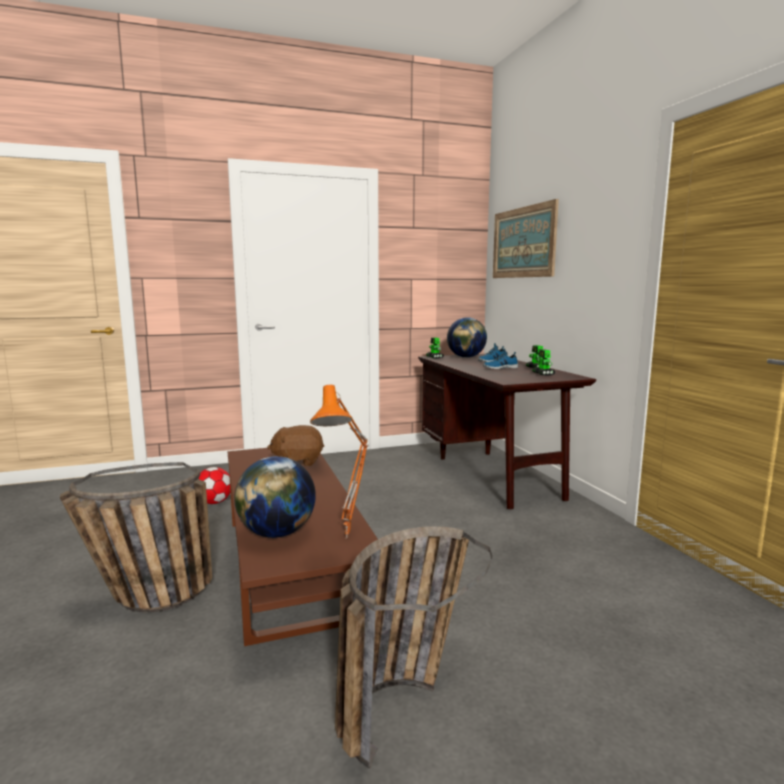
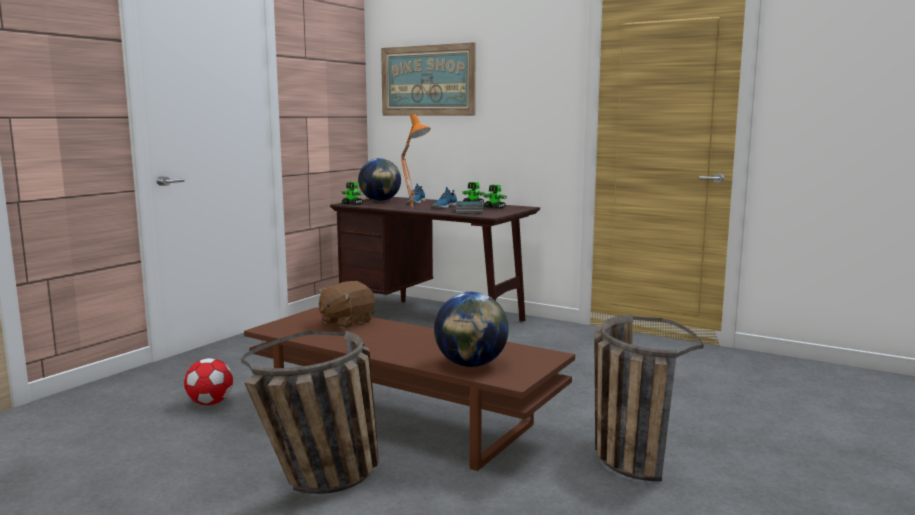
camera: 40 degrees left, 0 degrees up
(350, 537) = (526, 352): orange table lamp -> orange table lamp (413, 208)
(506, 375) = (470, 211): none -> book

